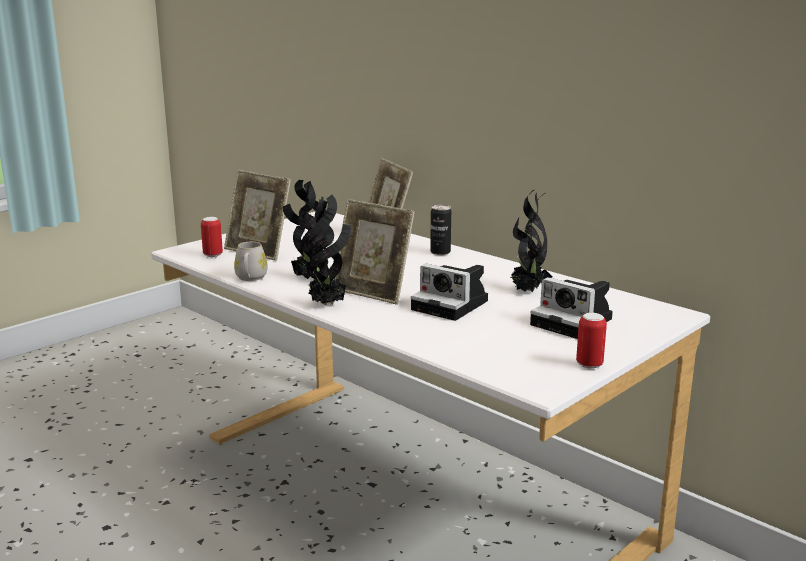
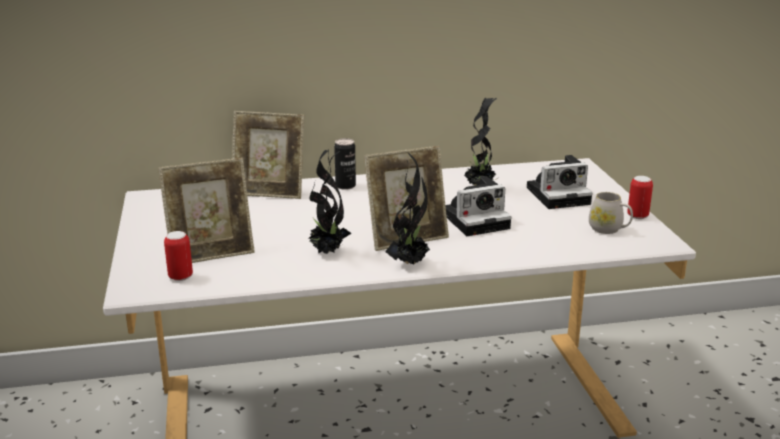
camera: 55 degrees left, 5 degrees up
(250, 278) = (288, 277): white mug -> white mug (609, 229)

